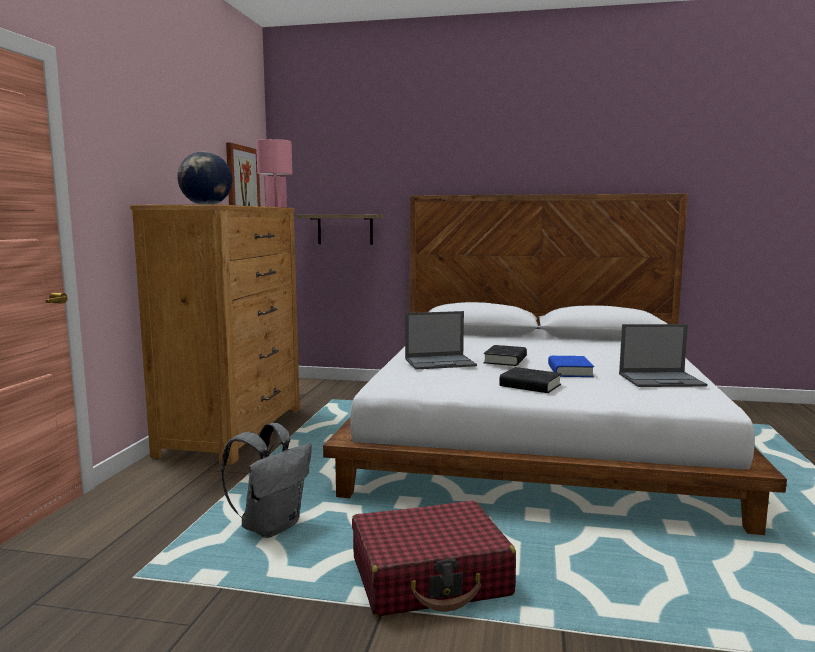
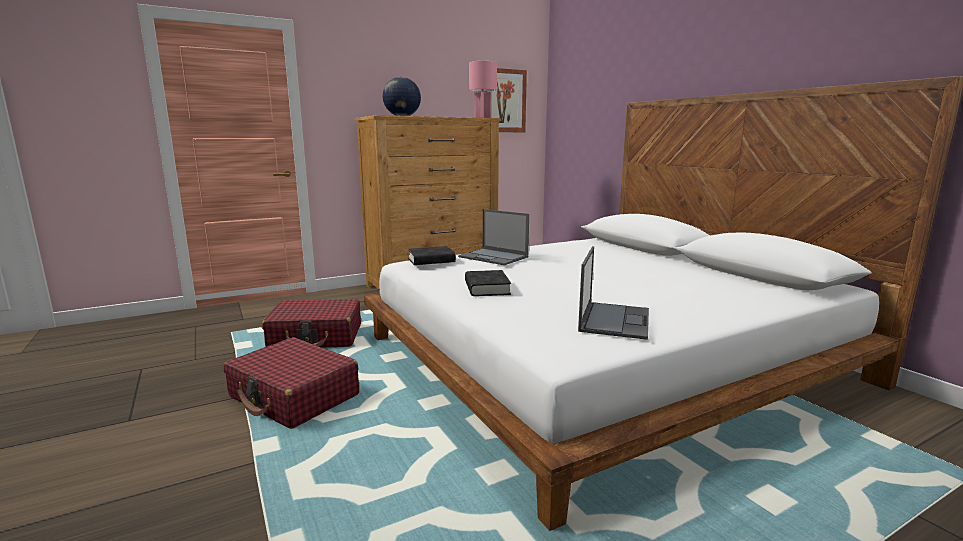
camera: 50 degrees right, 5 degrees up
(271, 526) = (316, 337): grey backpack -> red suitcase
(345, 229) = (587, 138): shelf -> none
(505, 360) = (549, 267): black book -> black book (431, 260)
(570, 371) = (568, 289): blue book -> none
(662, 380) = (614, 320): laptop -> laptop turned 120 degrees counterclockwise

